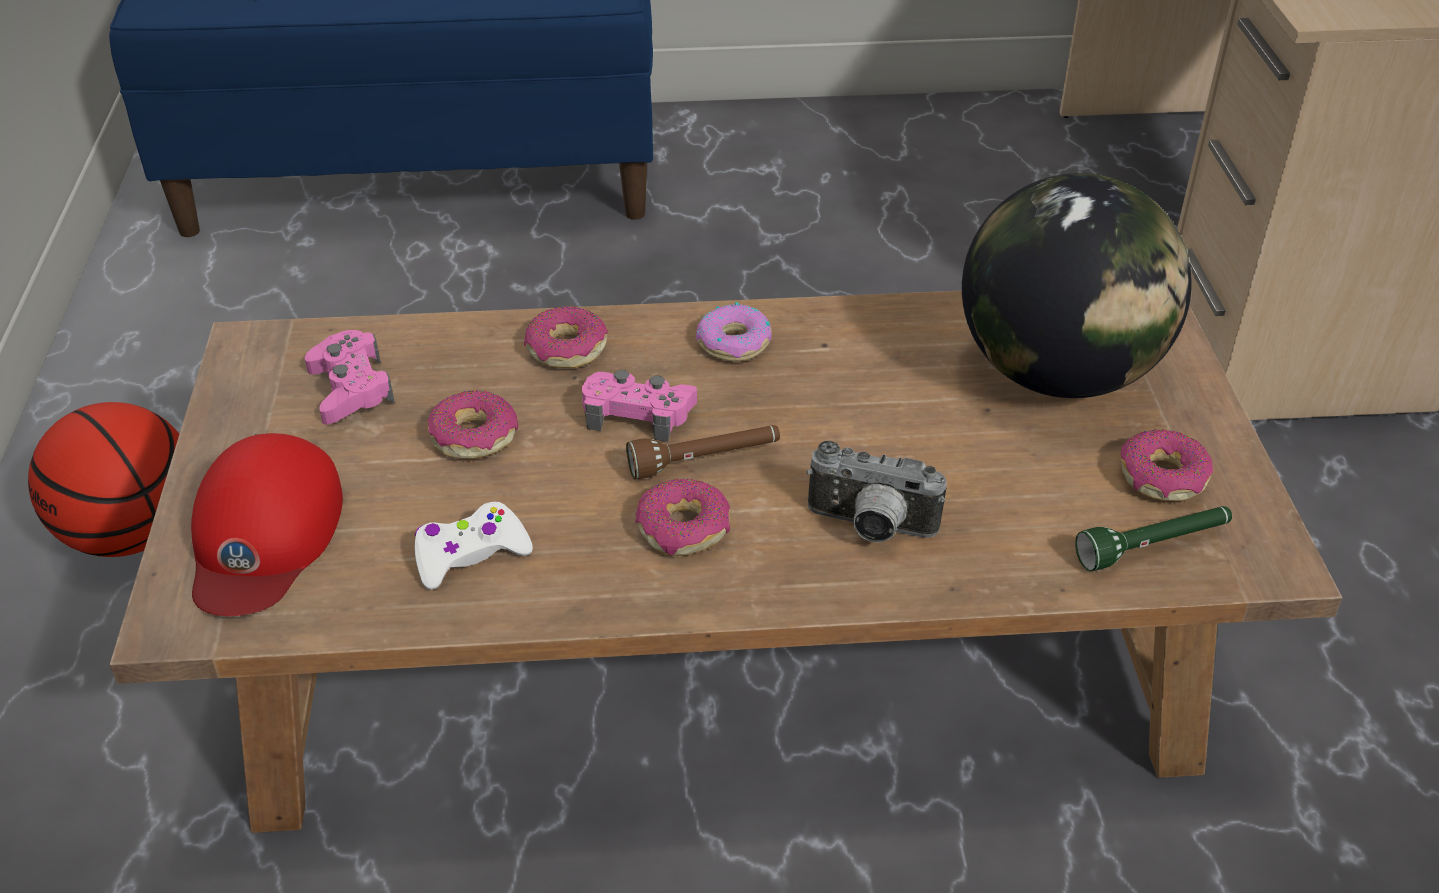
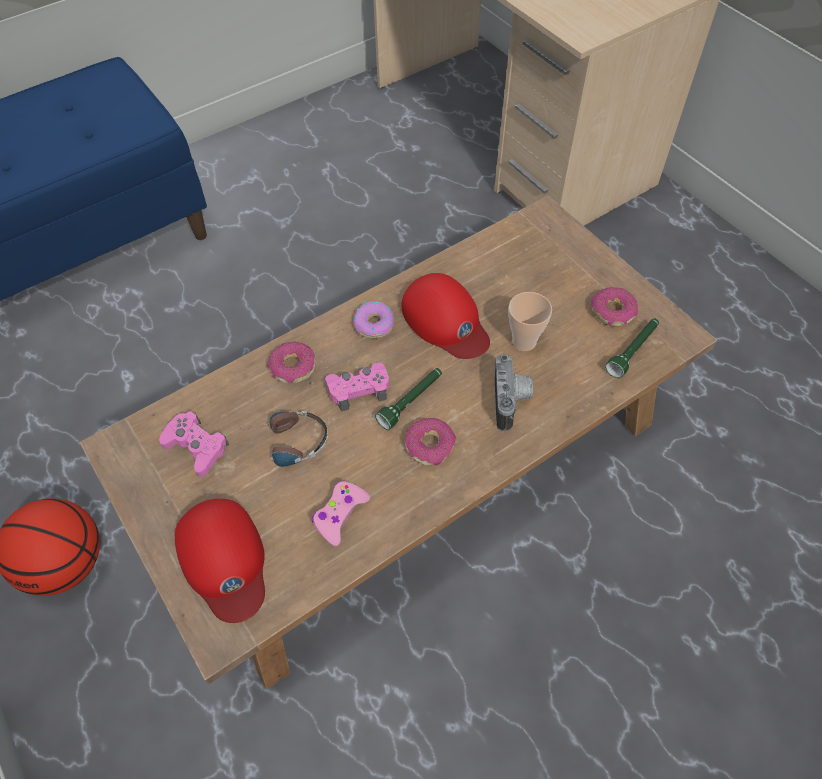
camera: 30 degrees left, 15 degrees up
(470, 555) = (340, 515): white game controller -> pink game controller
(473, 436) = (286, 444): donut -> headphones
(705, 461) = (411, 401): brown flashlight -> green flashlight
(851, 381) = (445, 321): none -> red cap
(869, 528) = (511, 402): camera -> camera turned 75 degrees counterclockwise
(961, 457) = (524, 342): none -> cup
(1058, 374) = (533, 274): globe -> none

